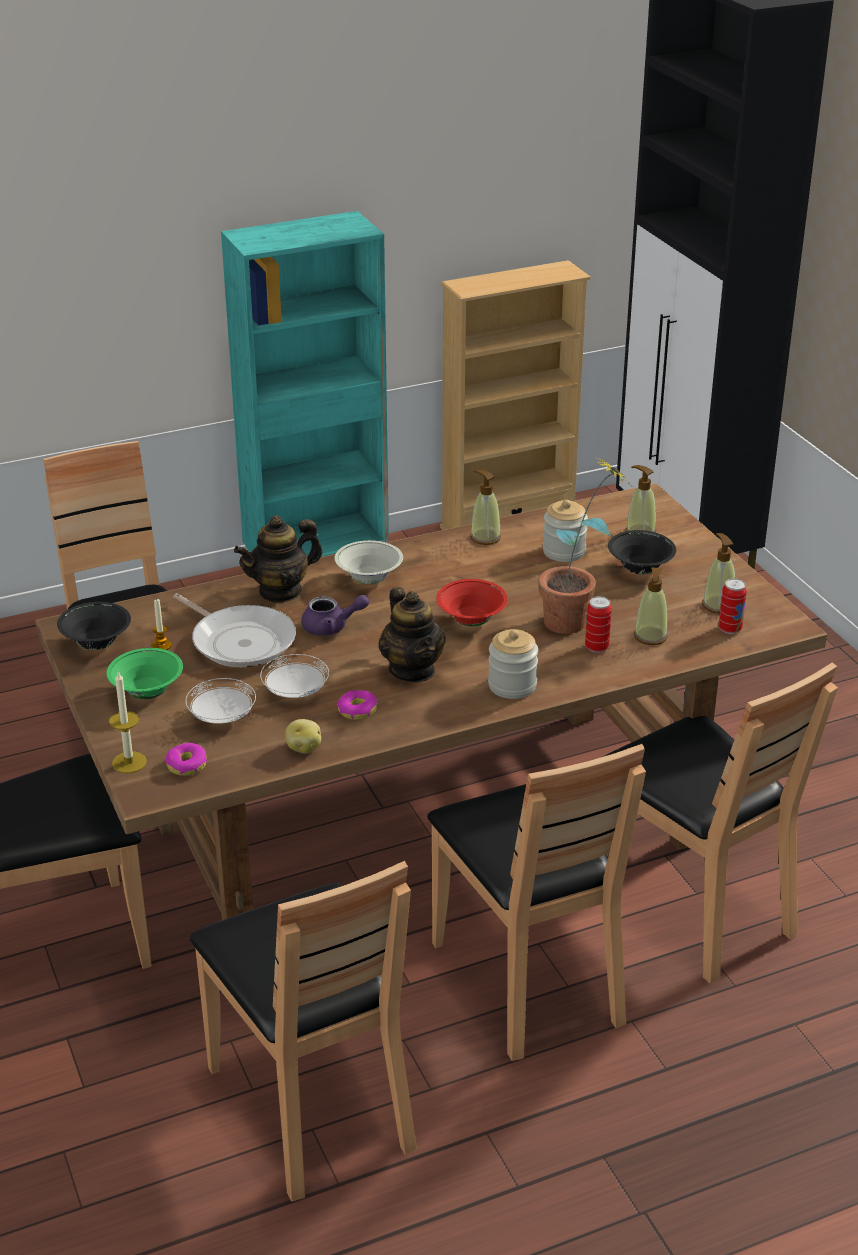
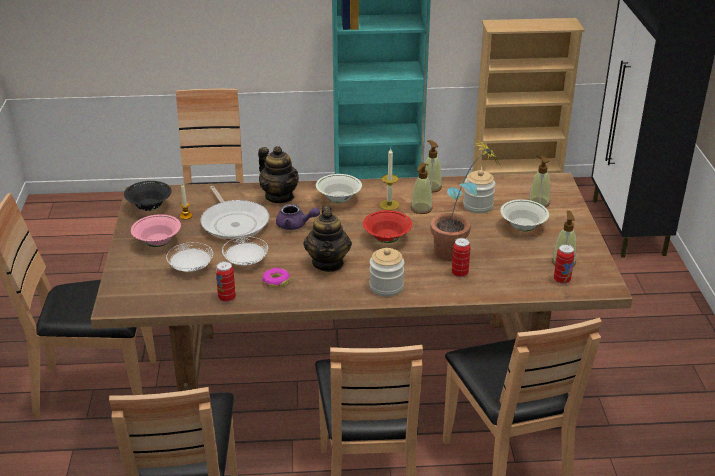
camera: 20 degrees right, 0 degrees up
(129, 762) = (118, 283): candle -> candle (389, 205)
(147, 693) = (158, 243): green bowl -> pink bowl
(186, 765) = (149, 293): donut -> none
(281, 591) = (279, 196): teapot -> teapot turned 120 degrees counterclockwise
(303, 747) = (227, 298): potato -> can
(640, 570) = (522, 227): black bowl -> white bowl
(650, 637) = (501, 274): soap dispenser -> soap dispenser (421, 209)

